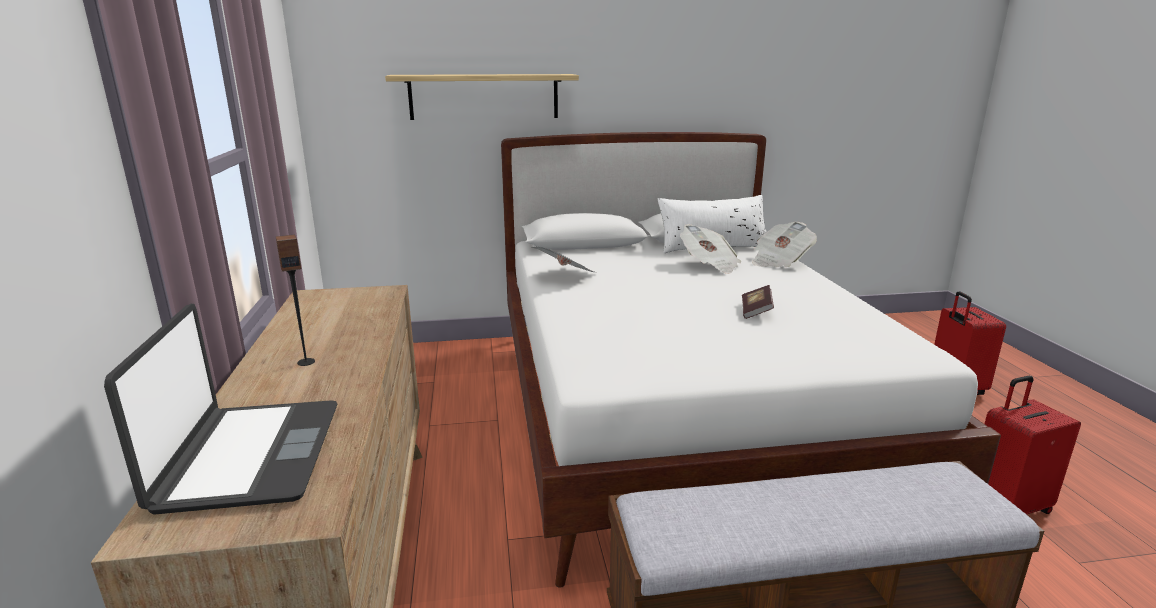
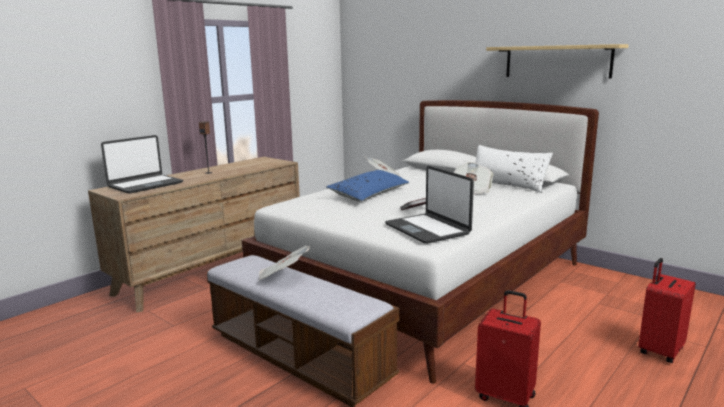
camera: 50 degrees right, 5 degrees down
(484, 96) = (419, 75): shelf -> shelf (557, 61)
(639, 309) = (369, 194): none -> blue pillow
(779, 261) = (520, 198): newspaper -> newspaper (282, 276)
(860, 334) = (427, 229): none -> laptop

